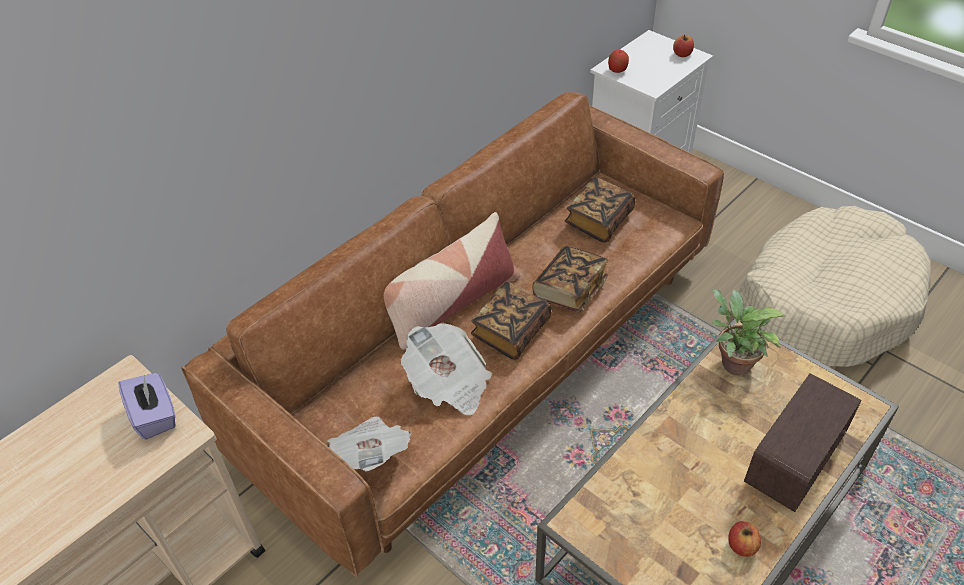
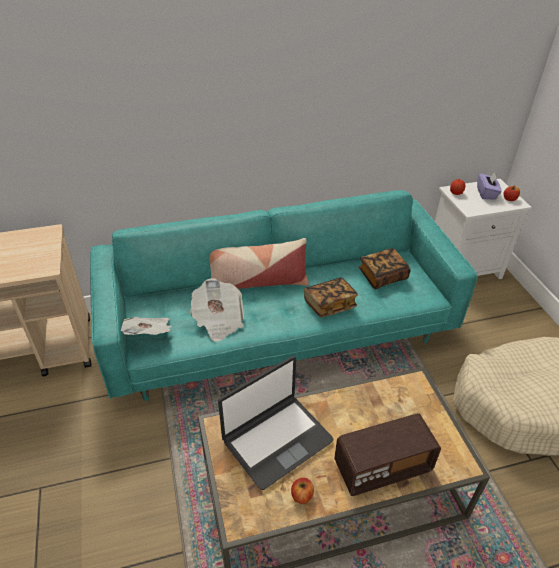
camera: 30 degrees right, 5 degrees down
(155, 416) = (44, 254): purple tissue box -> purple tissue box (486, 193)
(484, 357) = (278, 330): brown sofa -> turquoise sofa
(511, 331) = (276, 310): book -> none
(657, 498) = (276, 440): none -> laptop
(732, 363) = (394, 392): potted plant -> none

